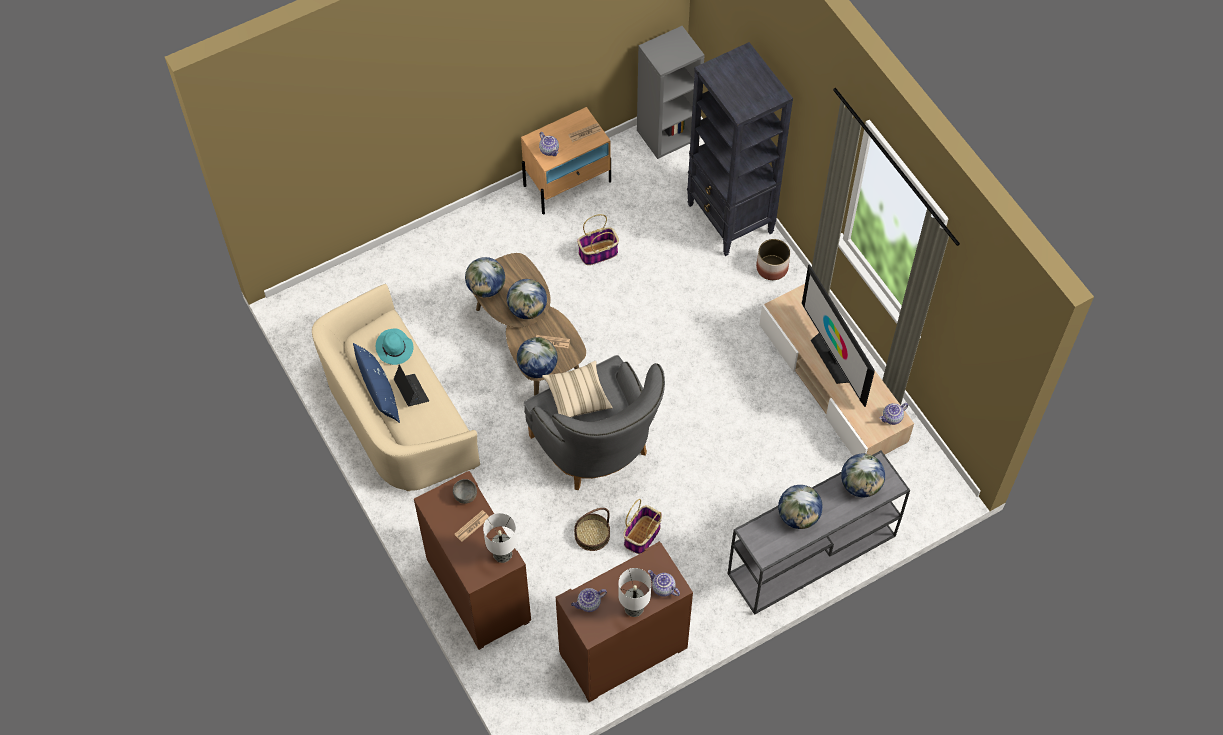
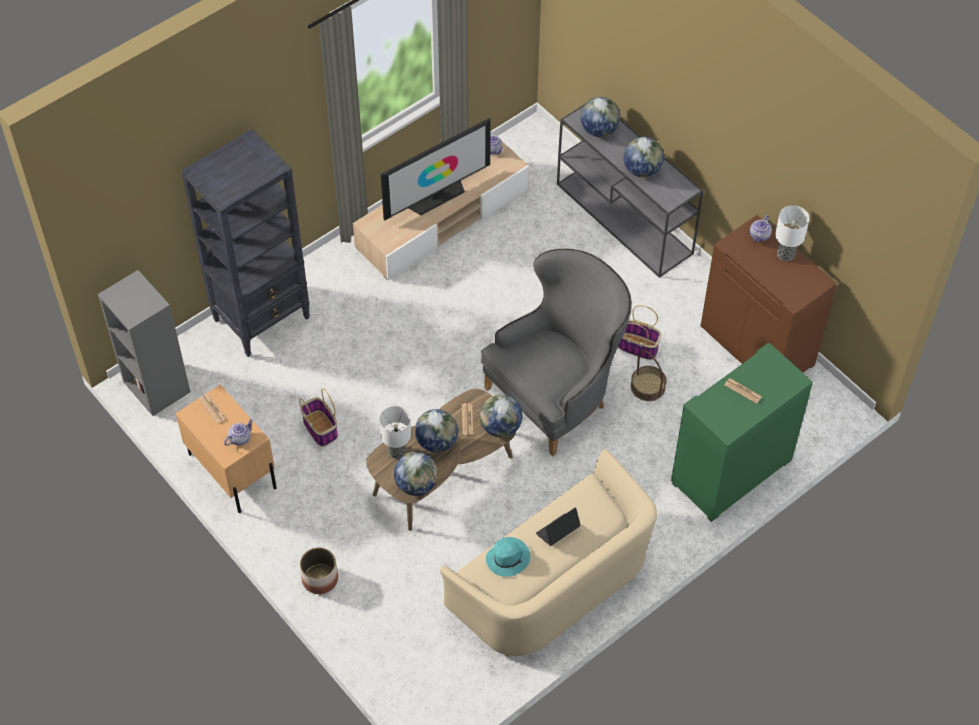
camera: 100 degrees left, 5 degrees down
(379, 391) = (563, 563): blue pillow -> none
(465, 496) = (712, 402): grey bowl -> none
(477, 590) = (731, 472): brown cabinet -> green cabinet
(502, 554) = (764, 361): table lamp -> table lamp (397, 451)
(577, 397) = (540, 373): beige pillow -> none
(588, 604) = (792, 288): teapot -> none
(772, 267) = (317, 278): planter -> planter (319, 578)

